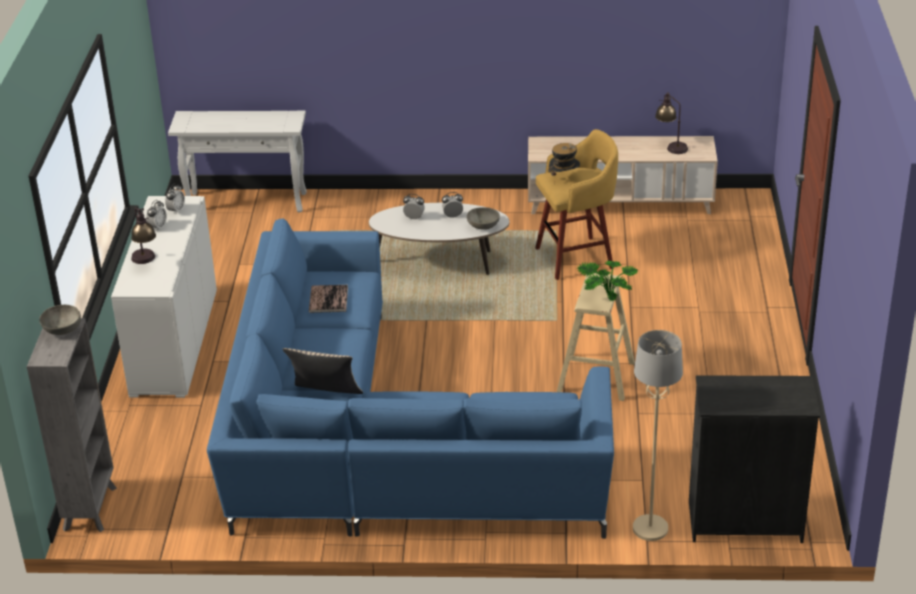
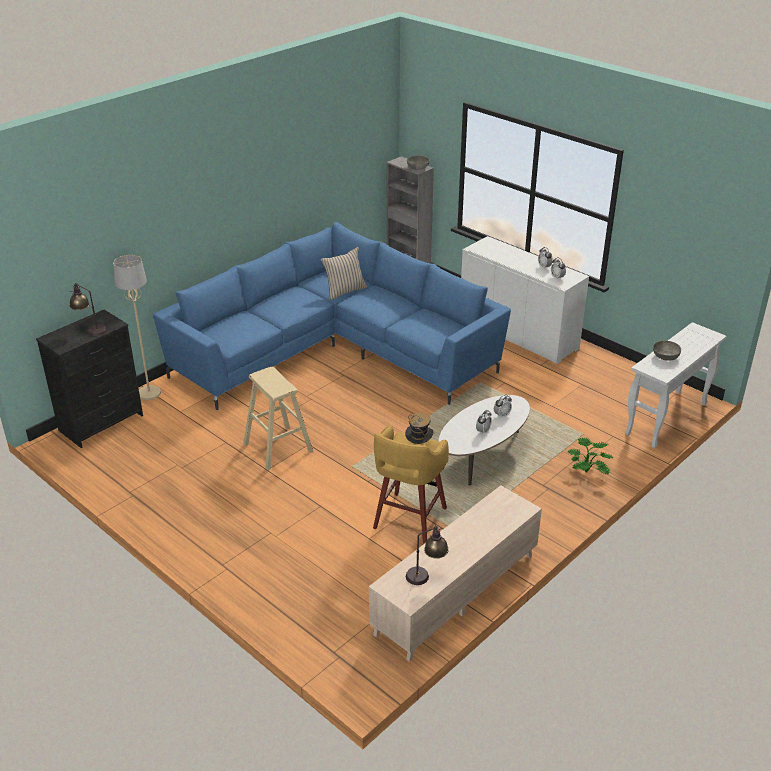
camera: 130 degrees right, 0 degrees up
(146, 262) = (509, 253): table lamp -> table lamp (90, 330)
(328, 299) = (425, 321): book -> none
(483, 226) = (453, 436): grey bowl -> grey bowl (665, 356)
(605, 296) = (264, 381): potted plant -> potted plant (588, 471)

